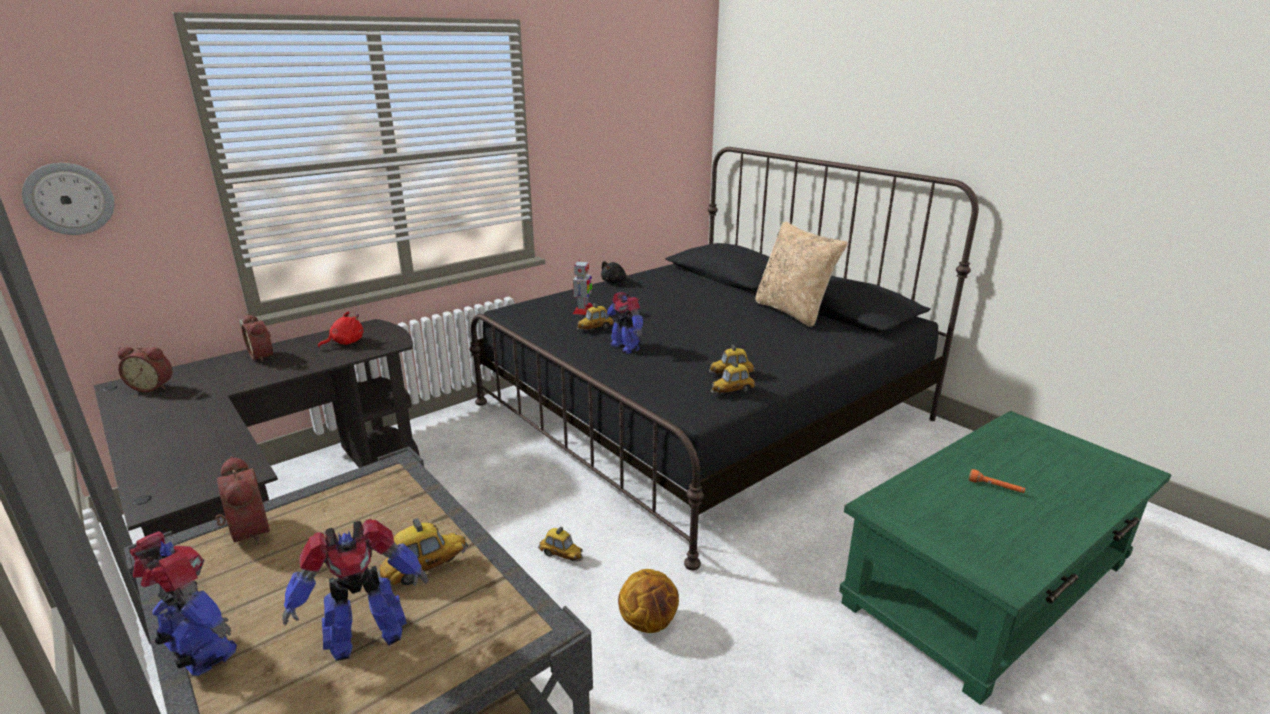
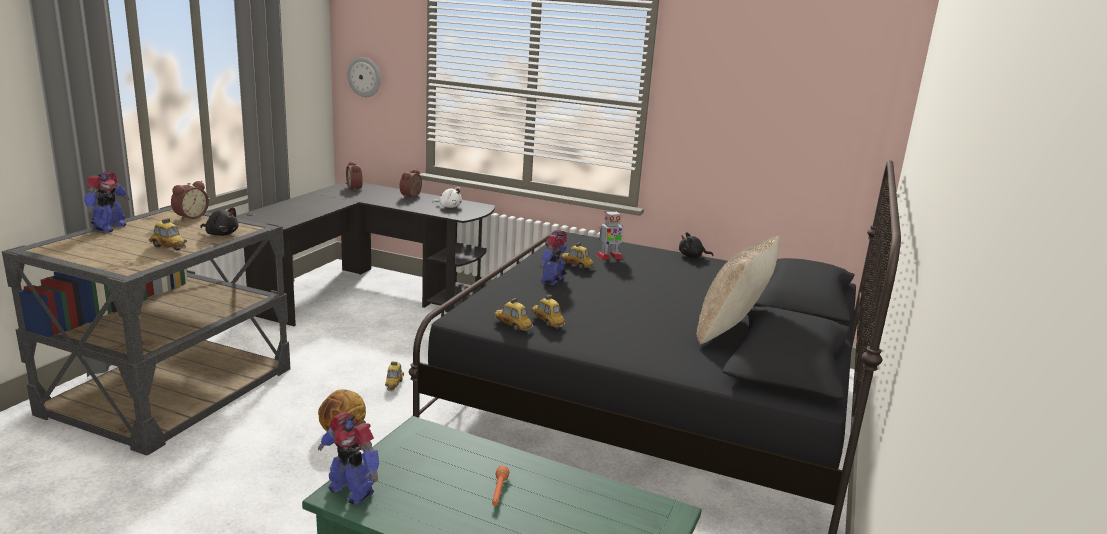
camera: 60 degrees right, 5 degrees down
(345, 343) = (449, 206): red plush toy -> white plush toy
(365, 635) = (120, 247): toy robot -> toy robot (351, 490)
(393, 507) = (221, 234): none -> black plush toy

